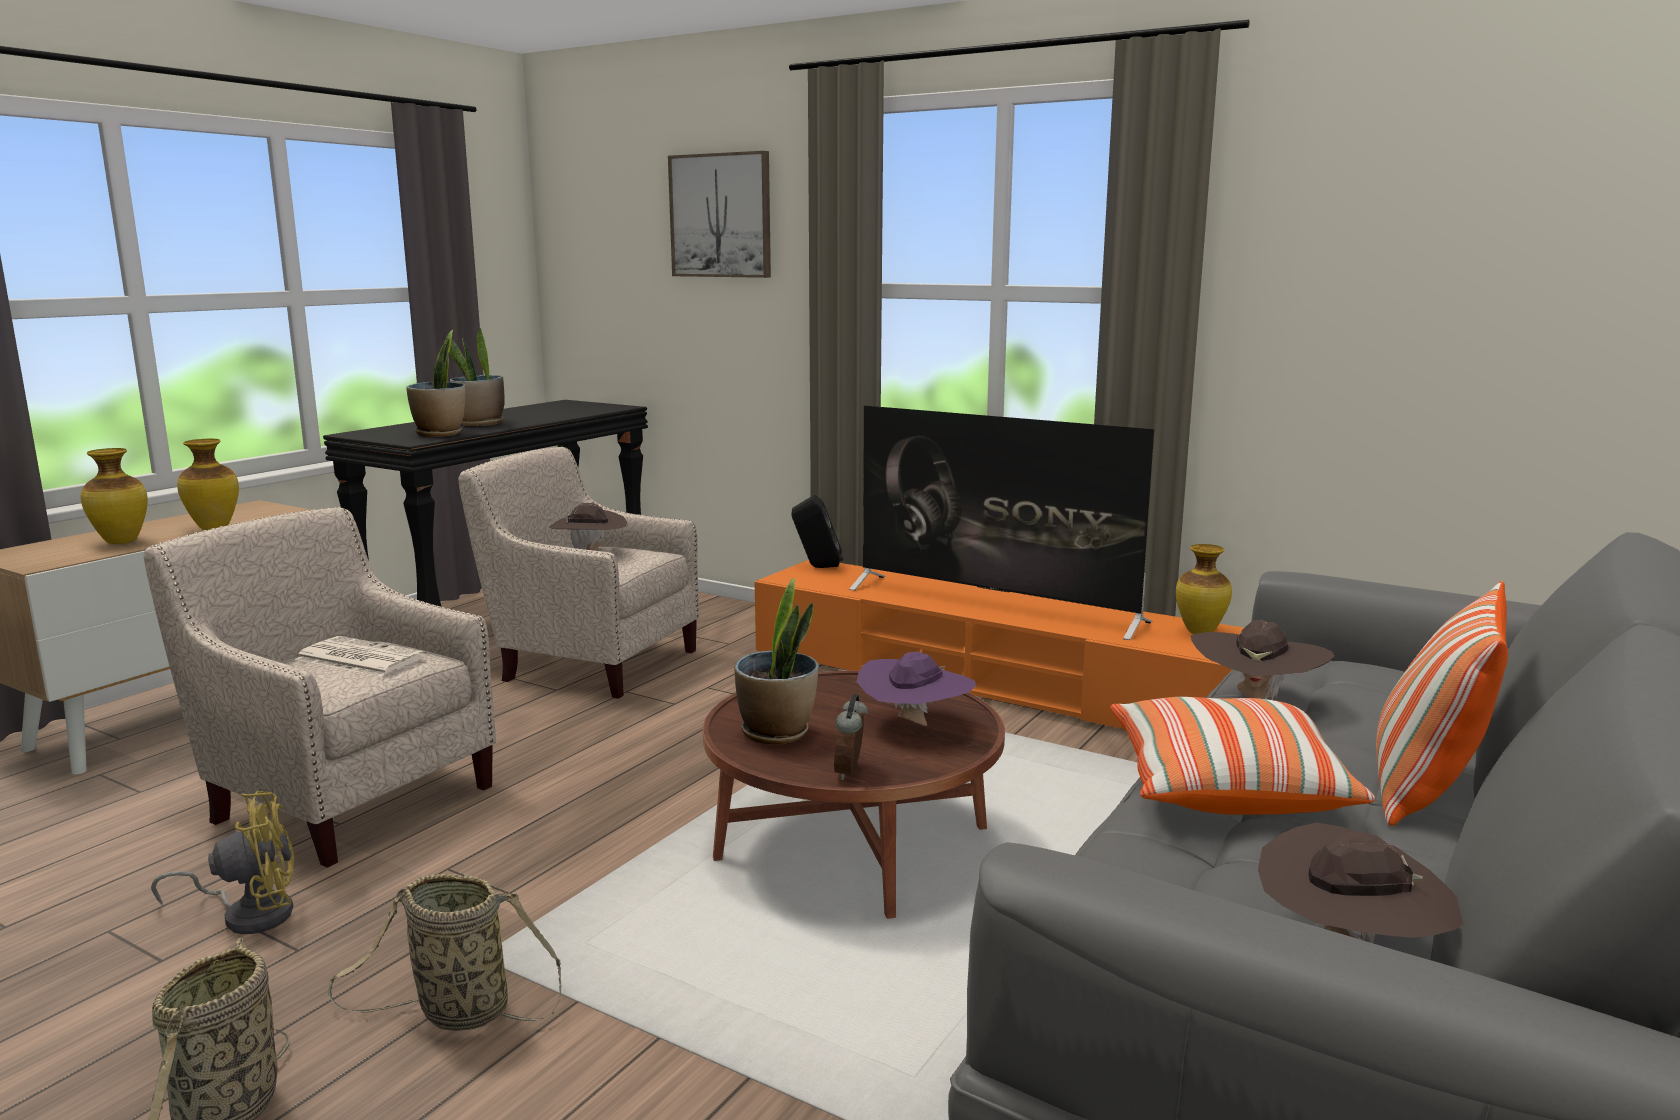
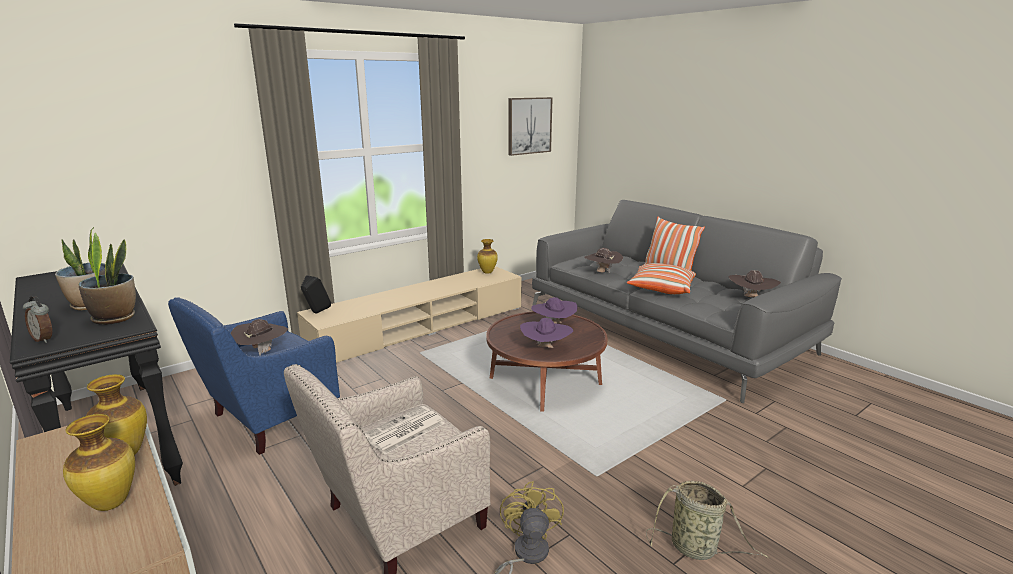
camera: 70 degrees left, 5 degrees up
(457, 1012) = (635, 484): basket -> none
(592, 662) = (268, 418): beige armchair -> blue armchair
(721, 216) = (170, 118): picture -> picture (529, 125)
(777, 733) = (545, 348): potted plant -> purple hat
(851, 772) = (589, 341): alarm clock -> alarm clock (44, 339)
(989, 682) = (421, 327): orange tv stand -> beige tv stand
(995, 605) = (422, 292): television -> none

